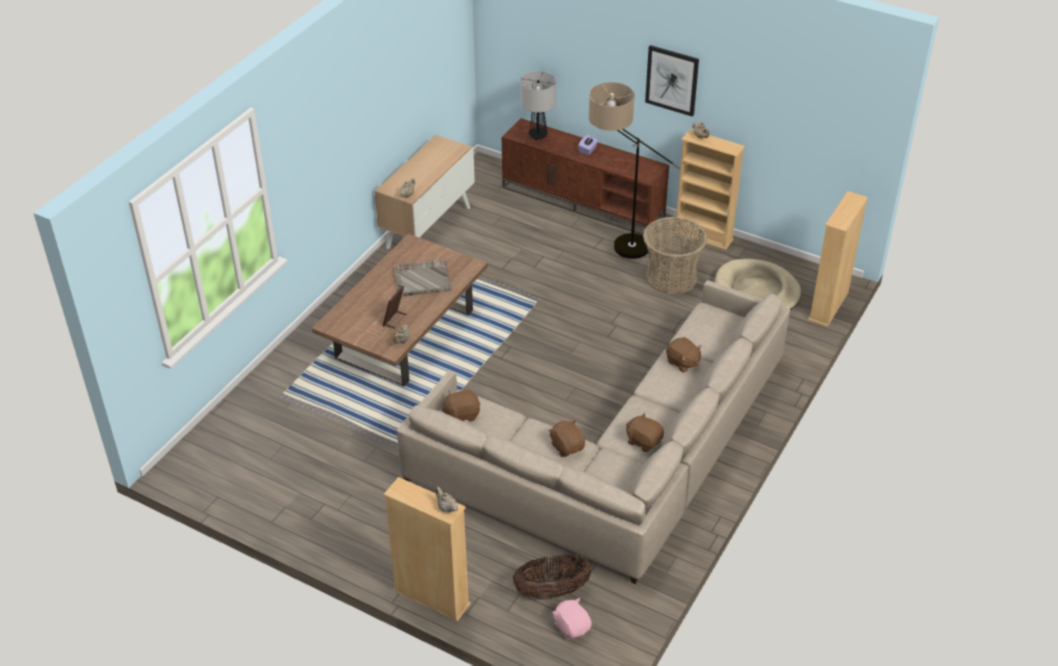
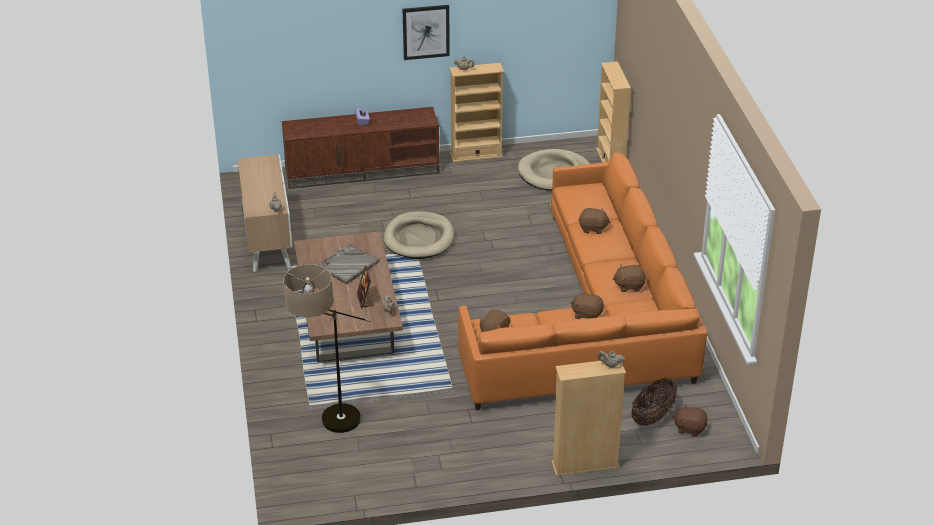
camera: 40 degrees left, 5 degrees down
(538, 135) = (311, 127): table lamp -> none
(555, 290) = (419, 238): none -> beige dog bed
(572, 627) = (690, 428): pink plush toy -> brown plush toy
(617, 248) = (426, 190): floor lamp -> floor lamp (329, 427)
(617, 459) = (594, 319): beige sofa -> orange sofa
(671, 277) = (488, 192): basket -> none

